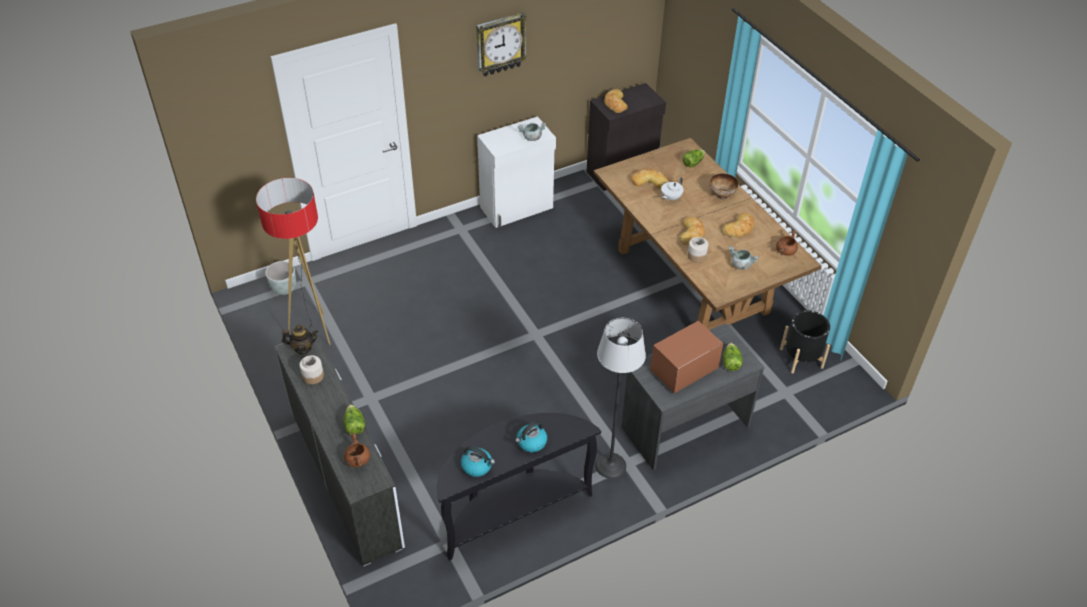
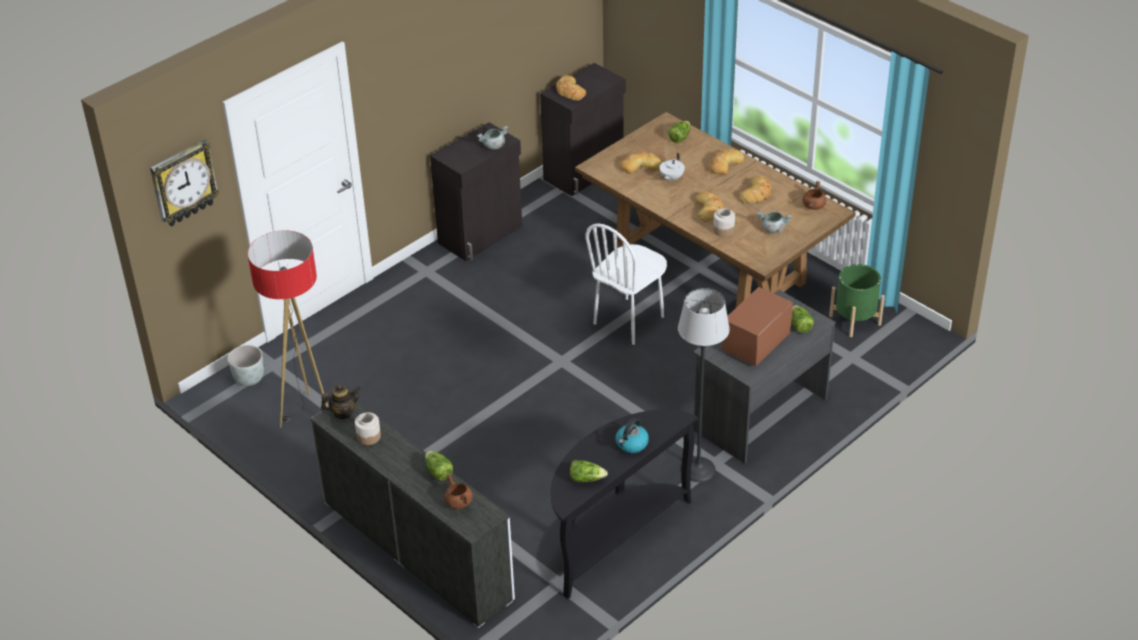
camera: 15 degrees left, 5 degrees down
(477, 466) = (586, 478): kettle -> lettuce
(500, 44) = (445, 45): wall clock -> wall clock (183, 183)
(517, 208) = (481, 235): white cabinet -> black cabinet
(606, 311) = (629, 320): none -> white chair
(721, 195) = (724, 164): bowl -> bread
(801, 358) = (855, 320): black planter -> green planter

